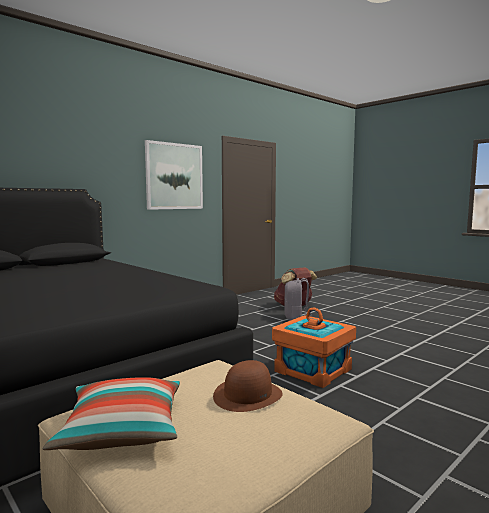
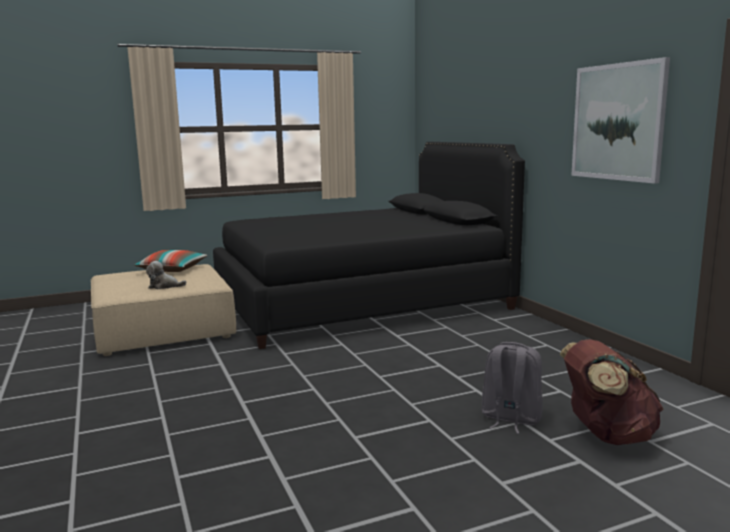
camera: 110 degrees right, 5 degrees up
(248, 395) = (164, 286): brown hat -> plush toy
(312, 370) = (282, 383): orange storage box -> none

